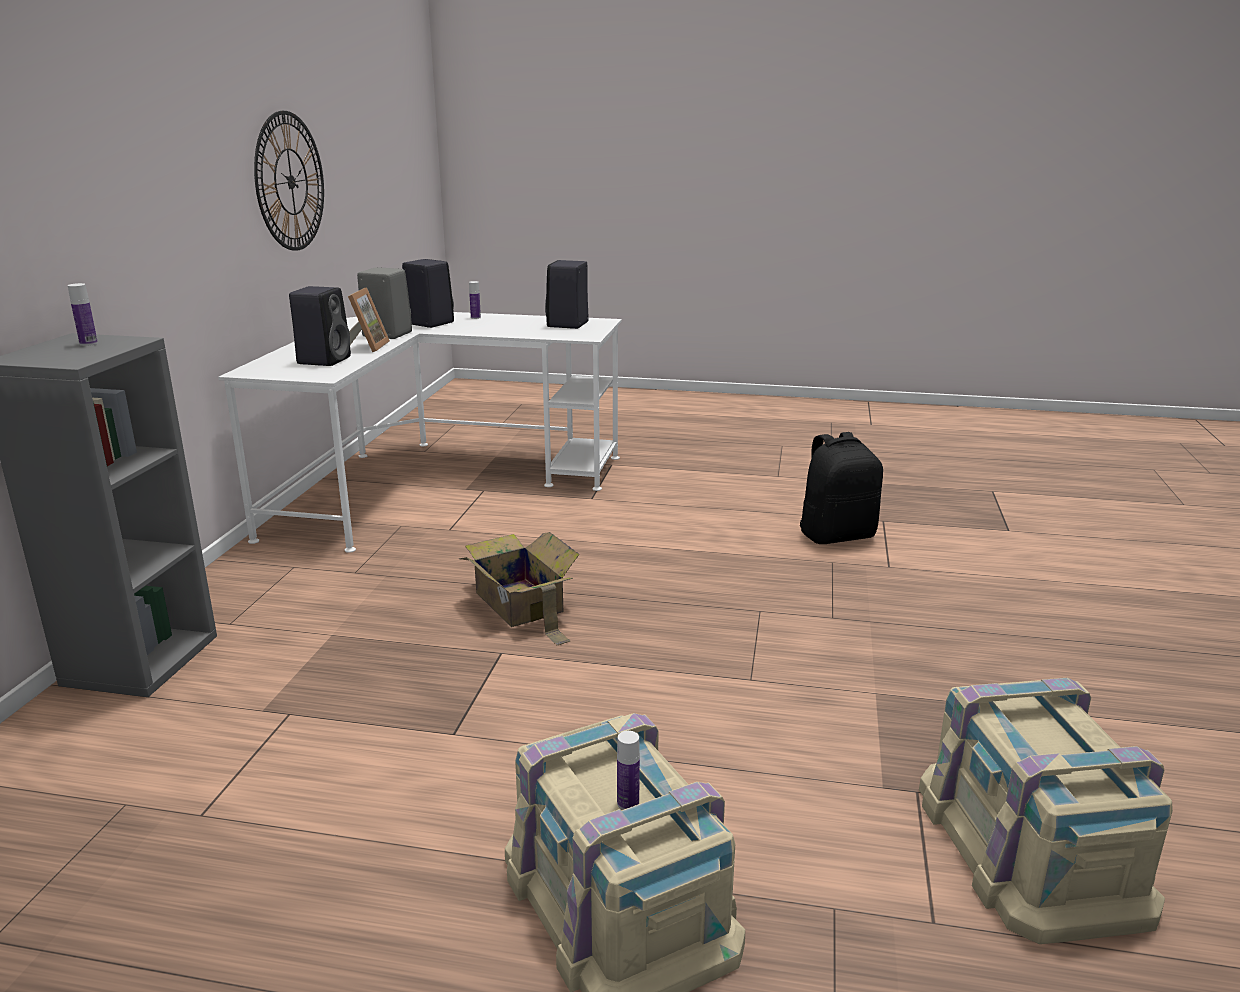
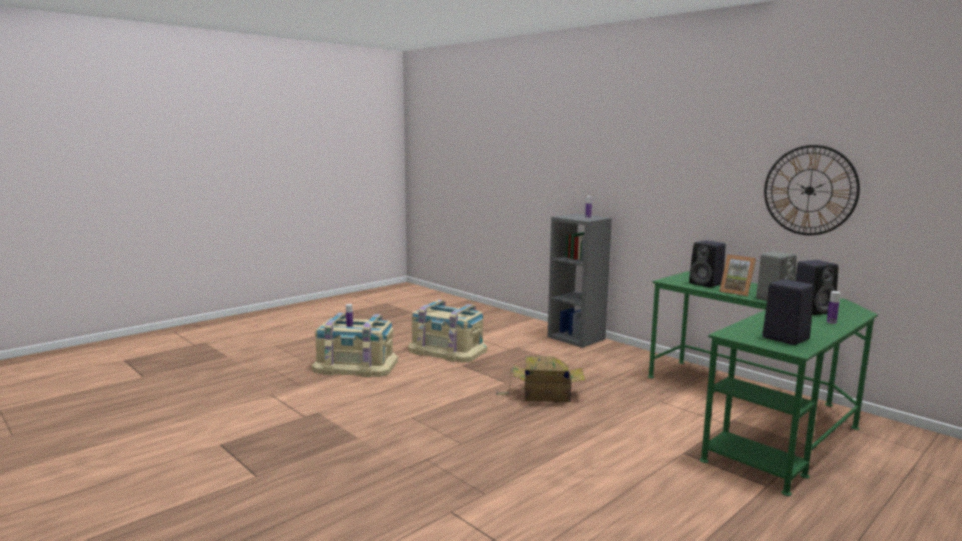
camera: 125 degrees right, 10 degrees down
(434, 481) = (756, 414): white desk -> green desk
(837, 535) = (521, 519): black backpack -> none
(1028, 846) = (253, 420): beige storage box -> beige storage box (447, 350)

